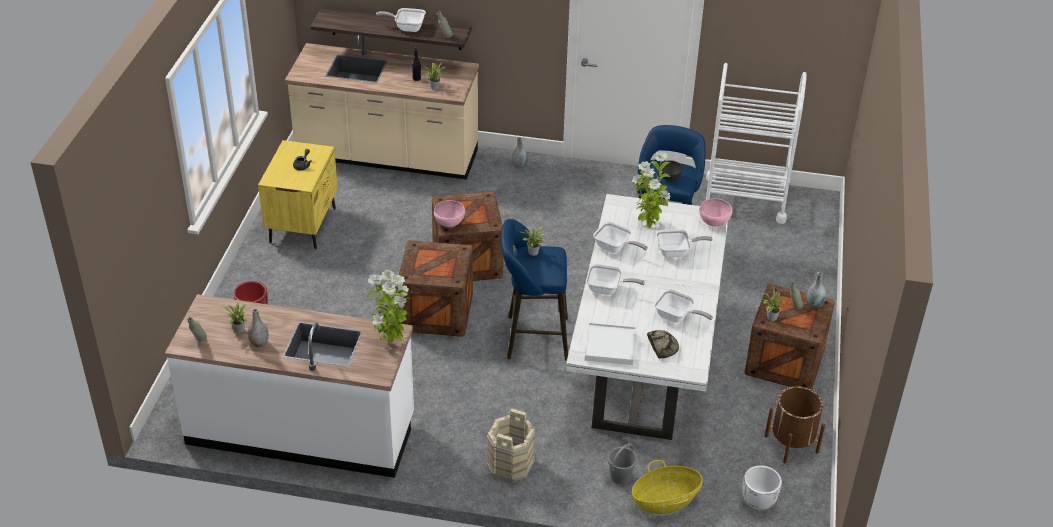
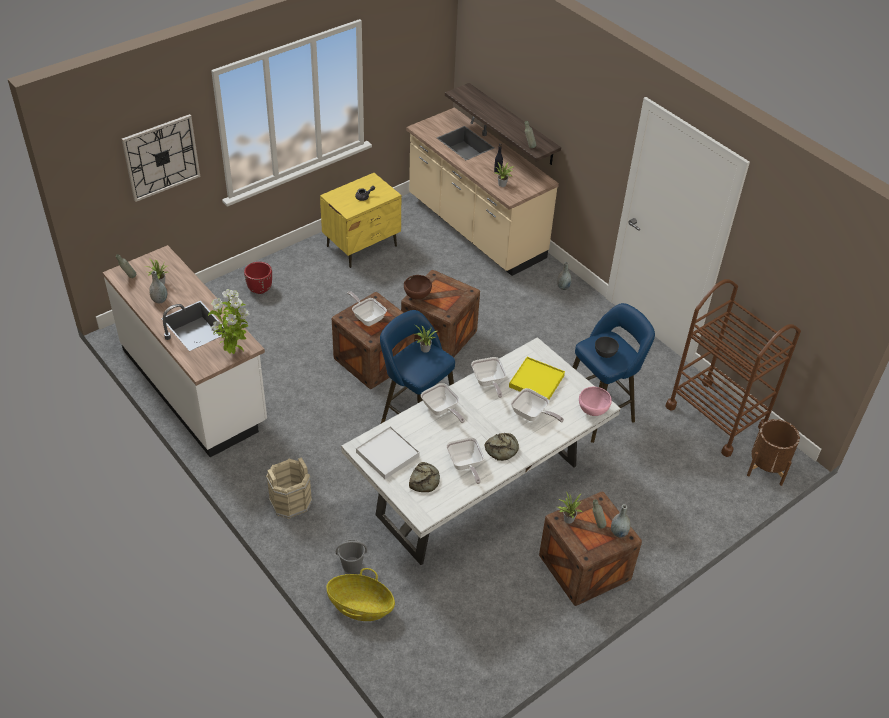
camera: 40 degrees right, 5 degrees up
(149, 199) = (161, 157): none -> wall clock
(406, 27) = (510, 125): frying pan -> frying pan (367, 317)
(449, 224) = (417, 296): pink bowl -> brown bowl
(648, 226) = (536, 381): potted plant -> yellow tray
(687, 289) = (502, 449): none -> bread
(745, 199) = (716, 417): white cart -> brown cart
(758, 502) = (426, 660): white planter -> none
(791, 444) = (508, 635): brown planter -> brown planter (766, 468)

